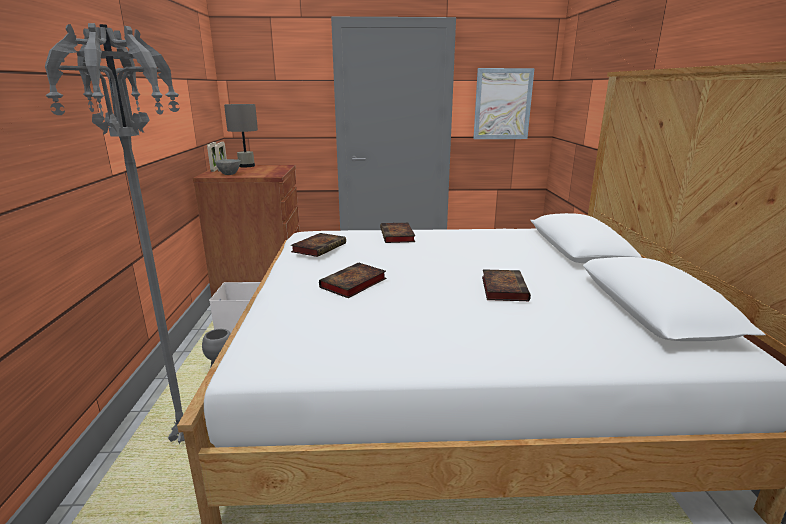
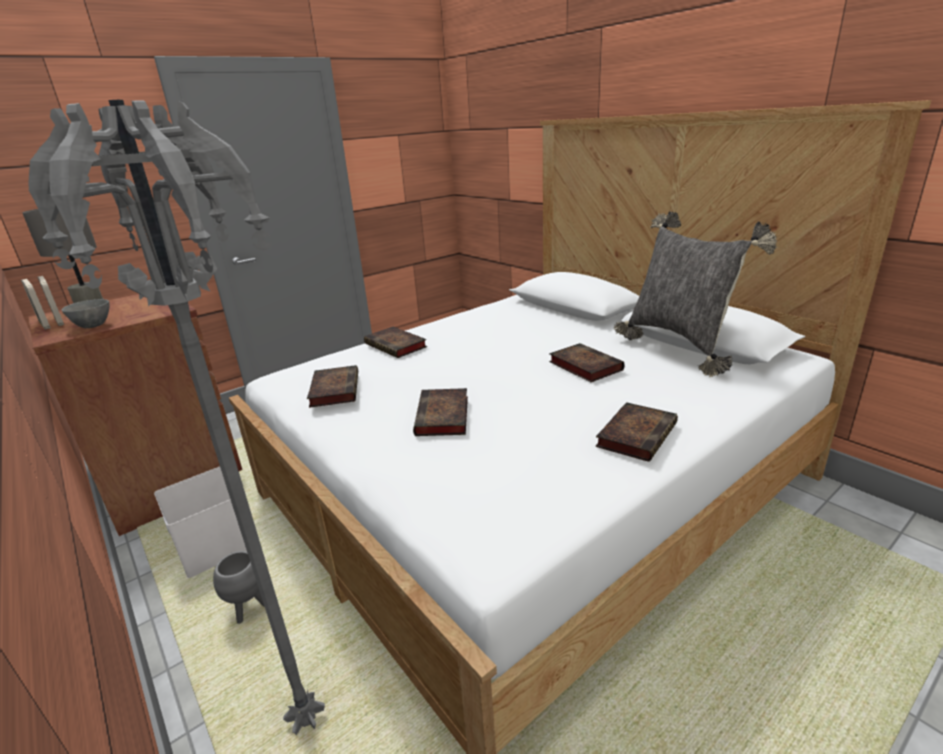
camera: 35 degrees left, 5 degrees up
(458, 345) = (636, 434): none -> book
(502, 104) = (401, 164): picture -> none
(612, 308) = (681, 353): none -> pillow

